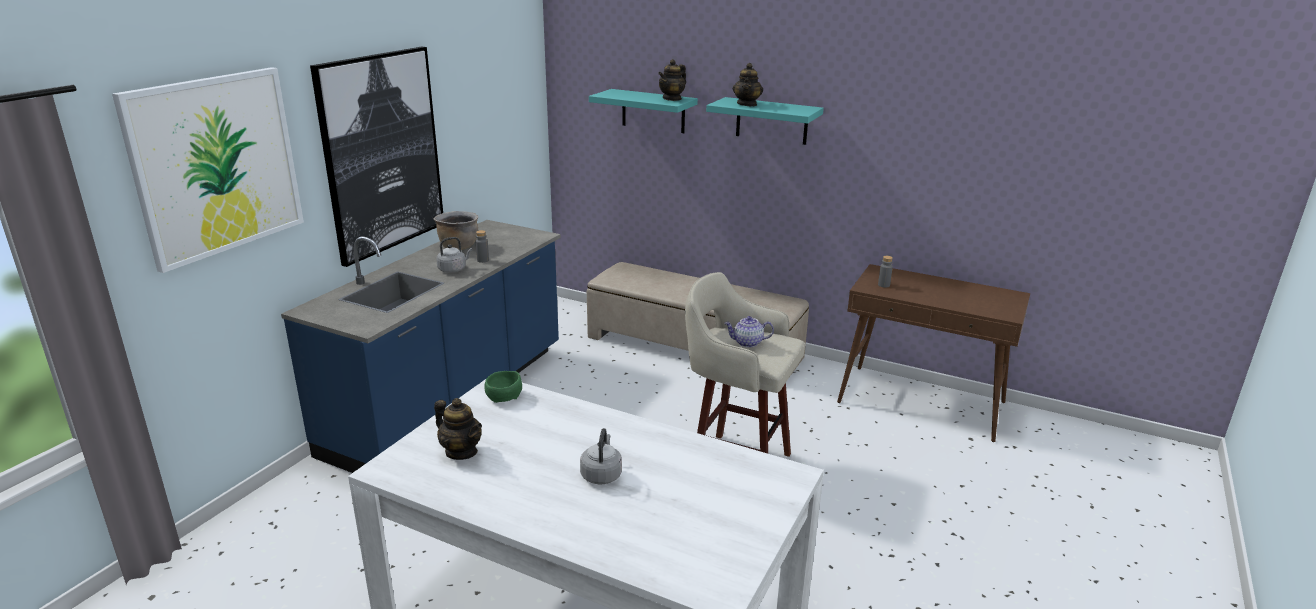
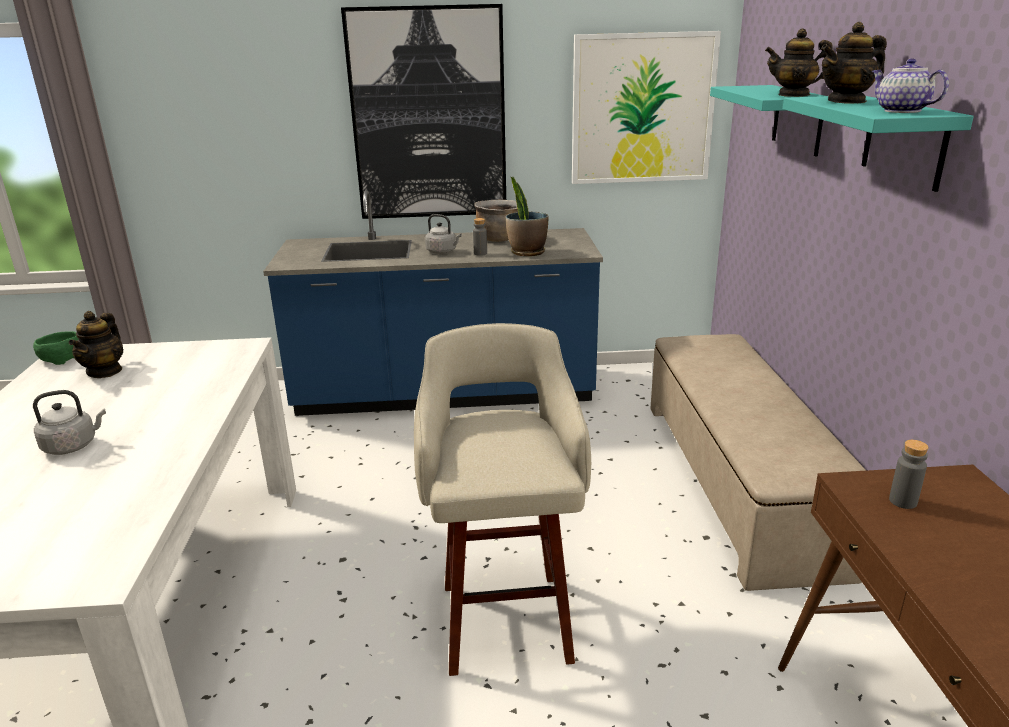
camera: 60 degrees right, 0 degrees up
(216, 165) = (231, 87): picture -> picture (642, 109)
(503, 397) = (224, 355): green bowl -> green bowl (61, 358)
(509, 248) = (527, 252): none -> potted plant
(747, 343) = (498, 441): teapot -> teapot (901, 111)

